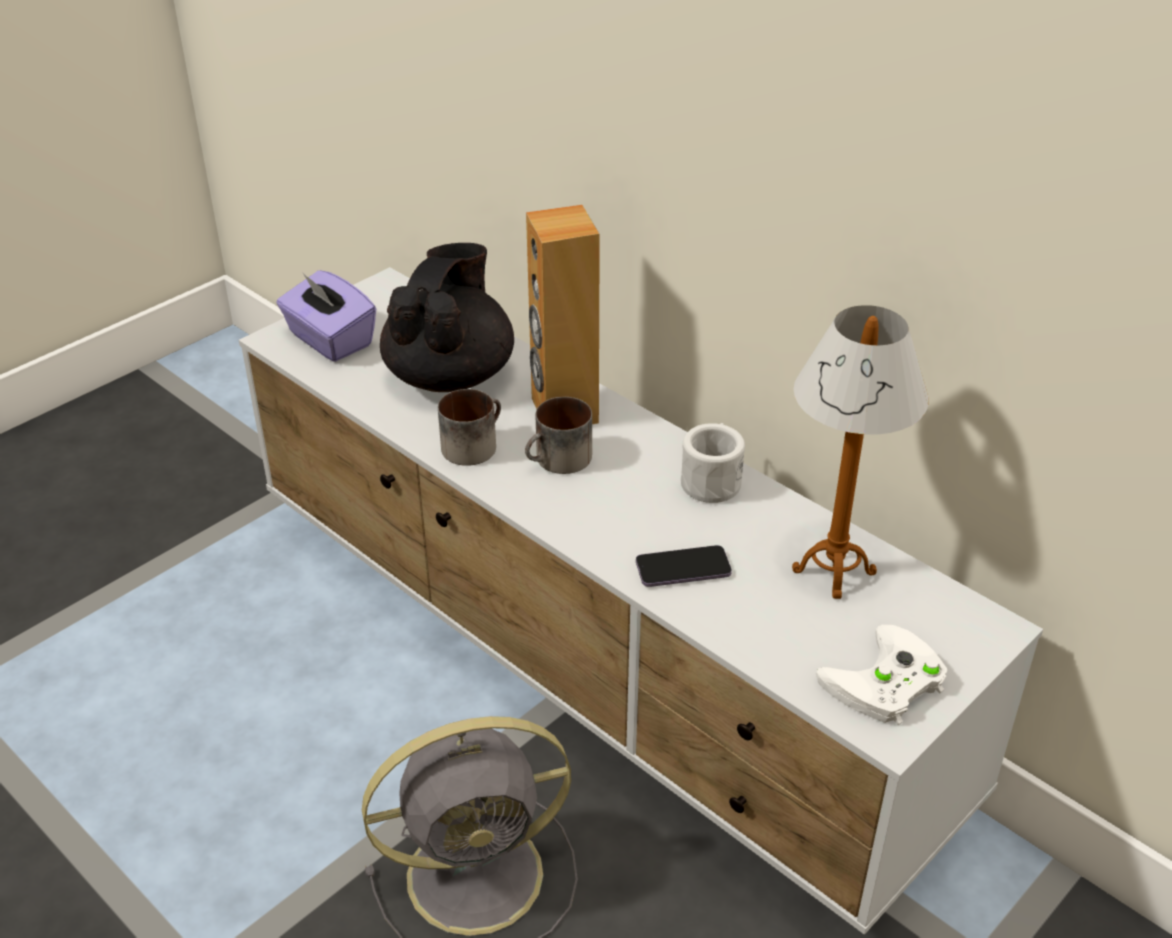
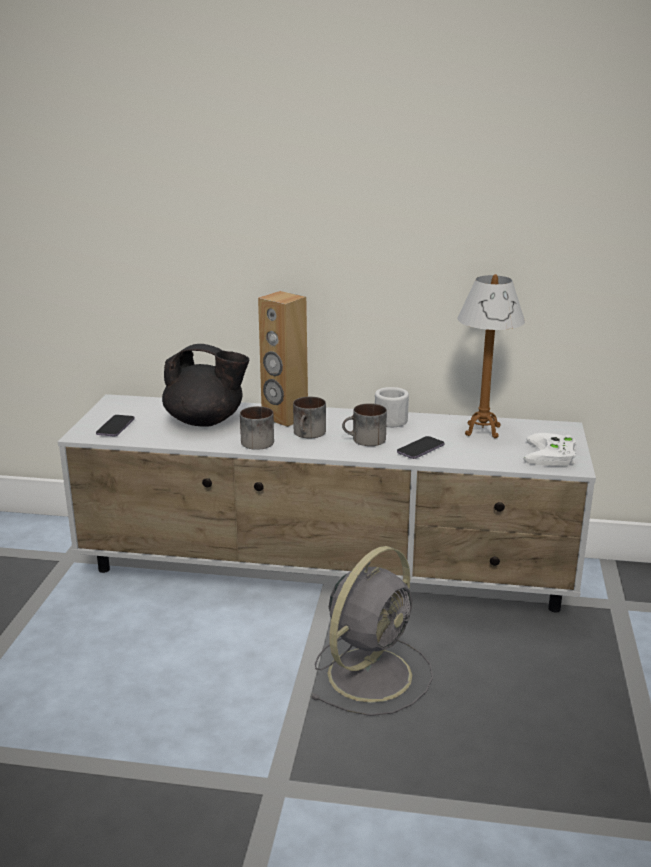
camera: 35 degrees left, 15 degrees down
(329, 340) = (115, 427): purple tissue box -> phone
(450, 375) = (205, 421): black teapot -> black teapot turned 120 degrees clockwise
(622, 510) = (364, 440): none -> mug

